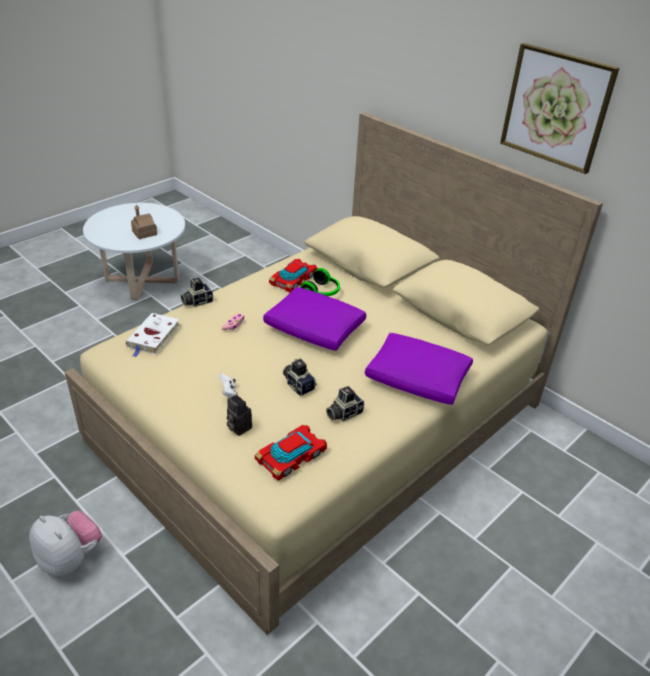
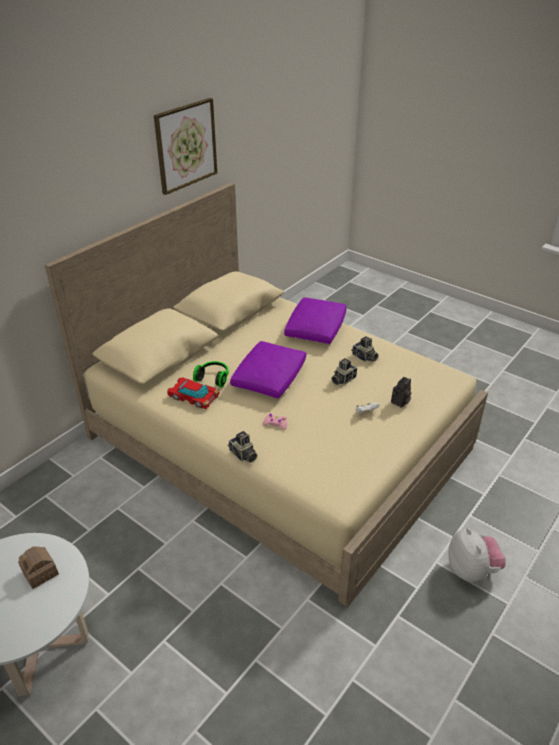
camera: 95 degrees left, 0 degrees up
(70, 558) = (471, 570): plush toy -> plush toy turned 135 degrees clockwise
(153, 337) = (309, 473): white book -> none
(292, 457) = (415, 375): toy car -> none

